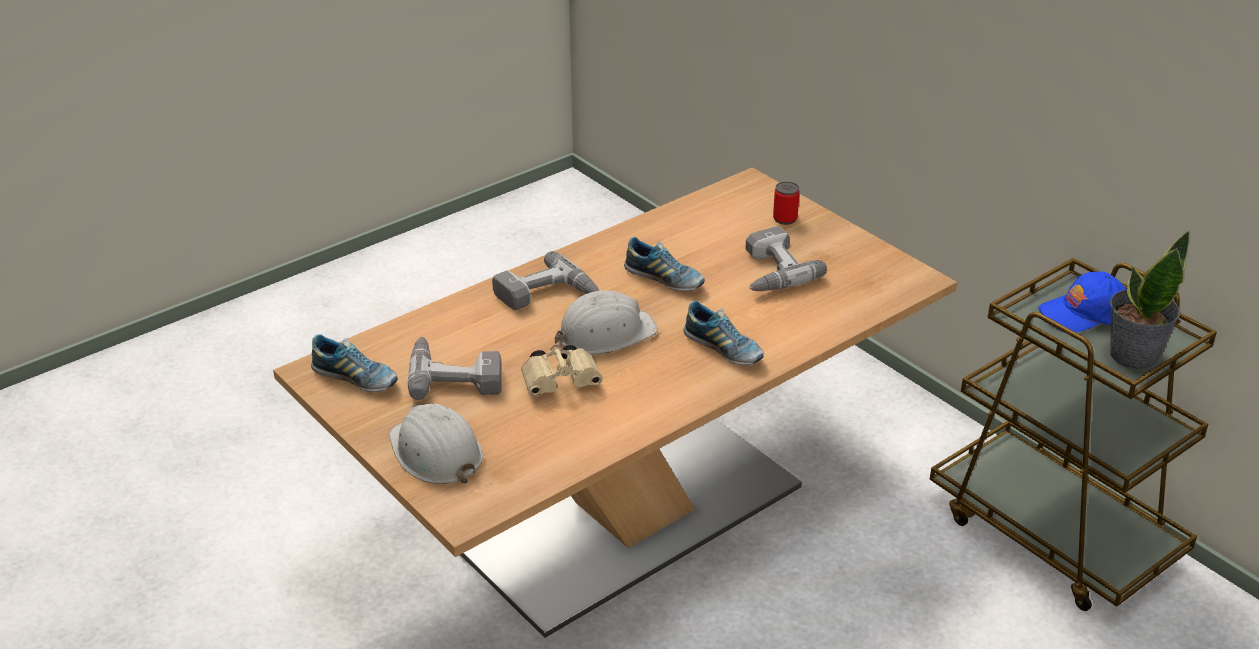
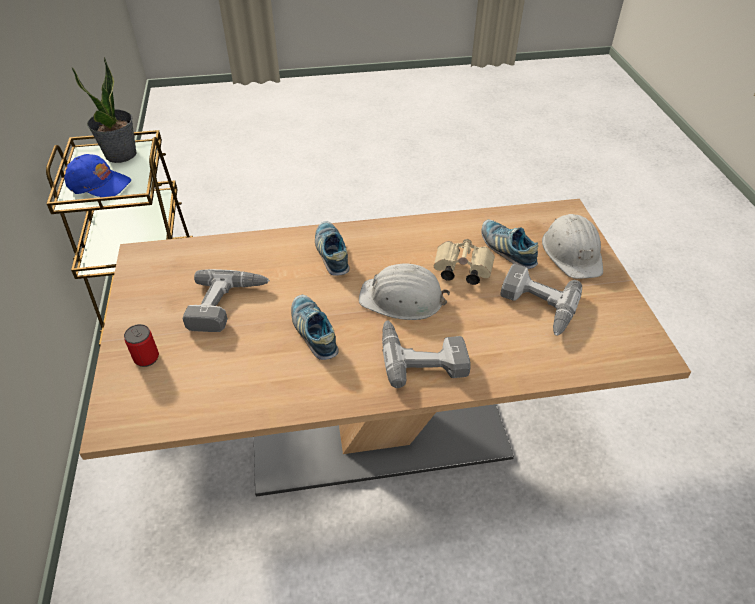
camera: 150 degrees left, 10 degrees up
(356, 379) = (618, 333): shoe -> shoe (507, 250)

